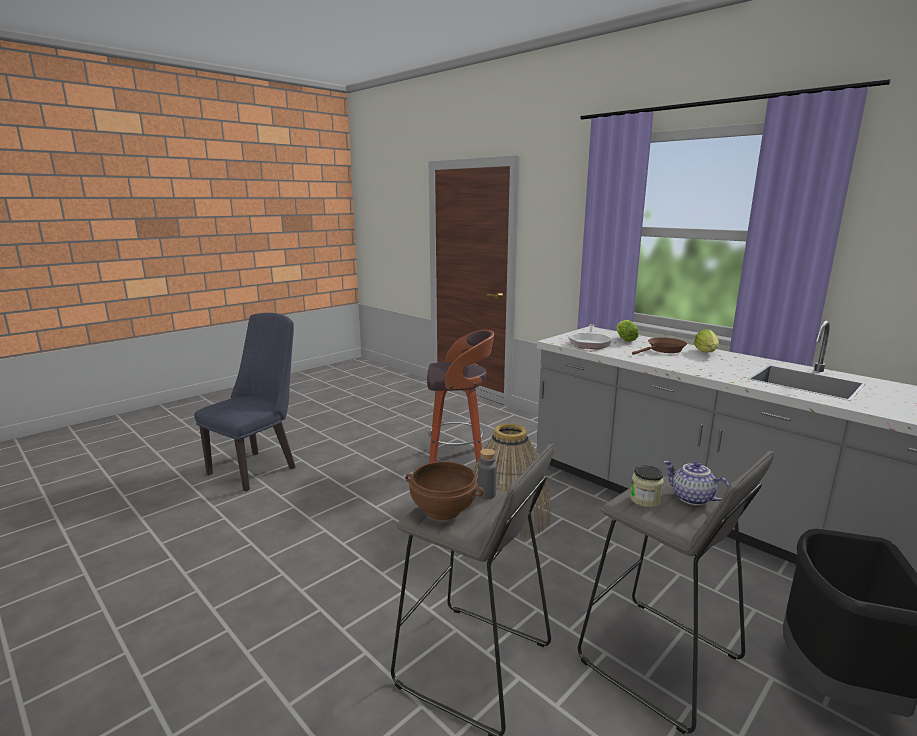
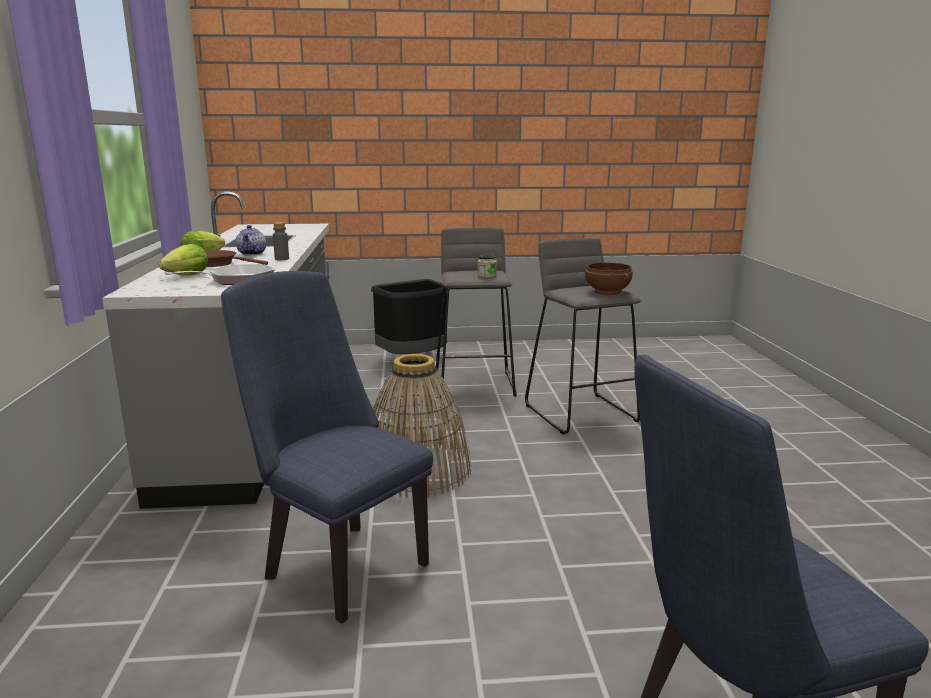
camera: 140 degrees left, 0 degrees up
(458, 459) = (338, 564): stool -> blue chair
(486, 494) = (570, 291): grey bottle -> grey bottle (282, 259)
(691, 498) = (463, 272): teapot -> teapot (252, 254)

